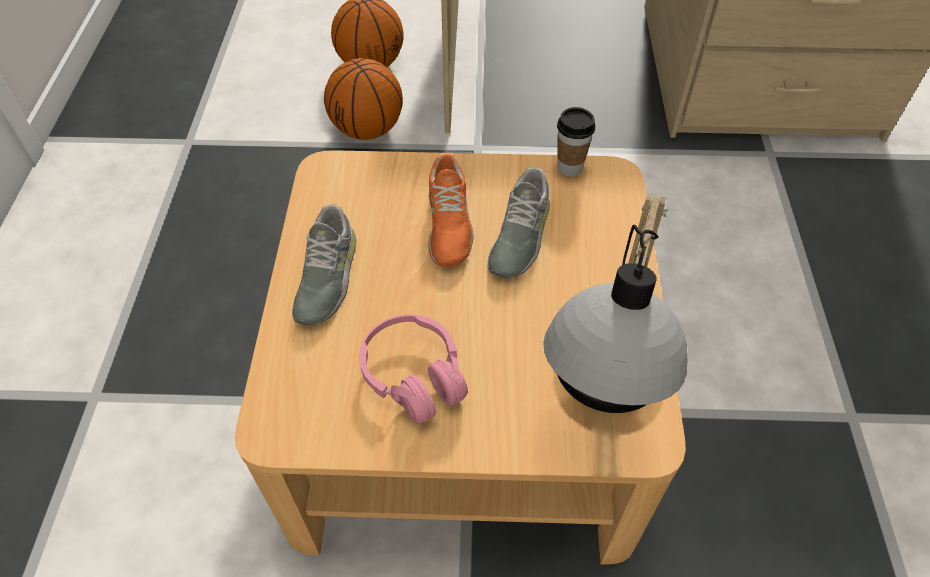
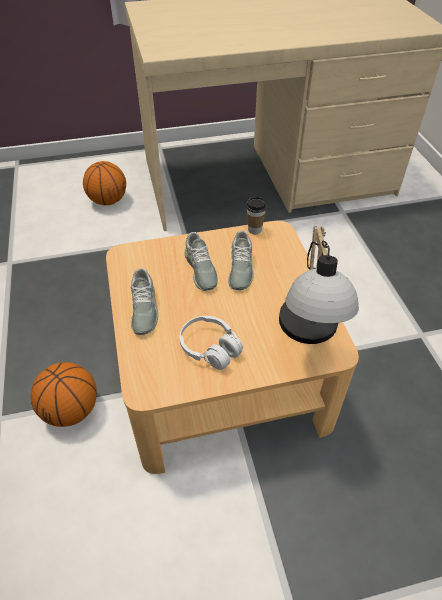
camera: 15 degrees left, 5 degrees down
(367, 130) = (117, 237): basketball -> basketball (71, 410)
(414, 376) = (210, 348): pink headphones -> white headphones
(448, 223) = (200, 269): orange shoe -> grey shoe

